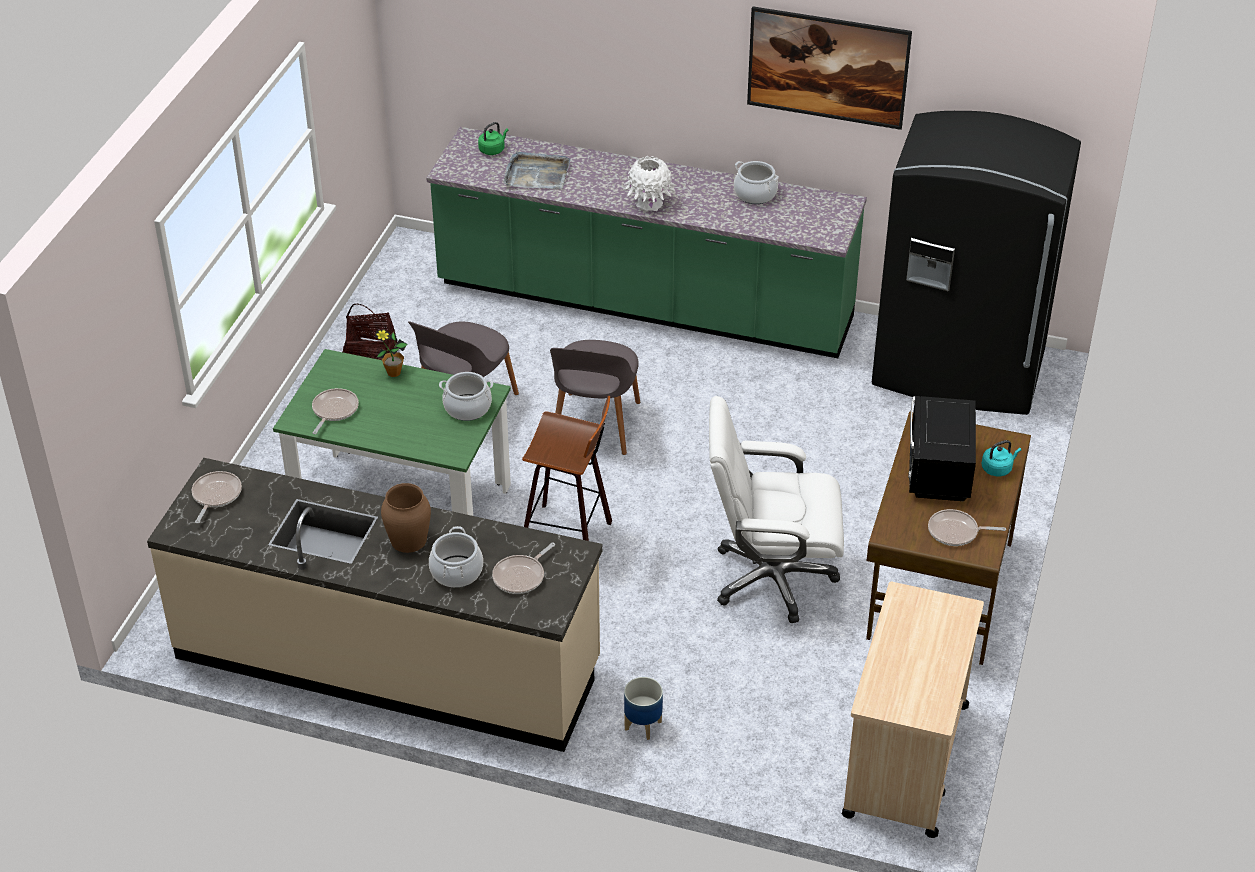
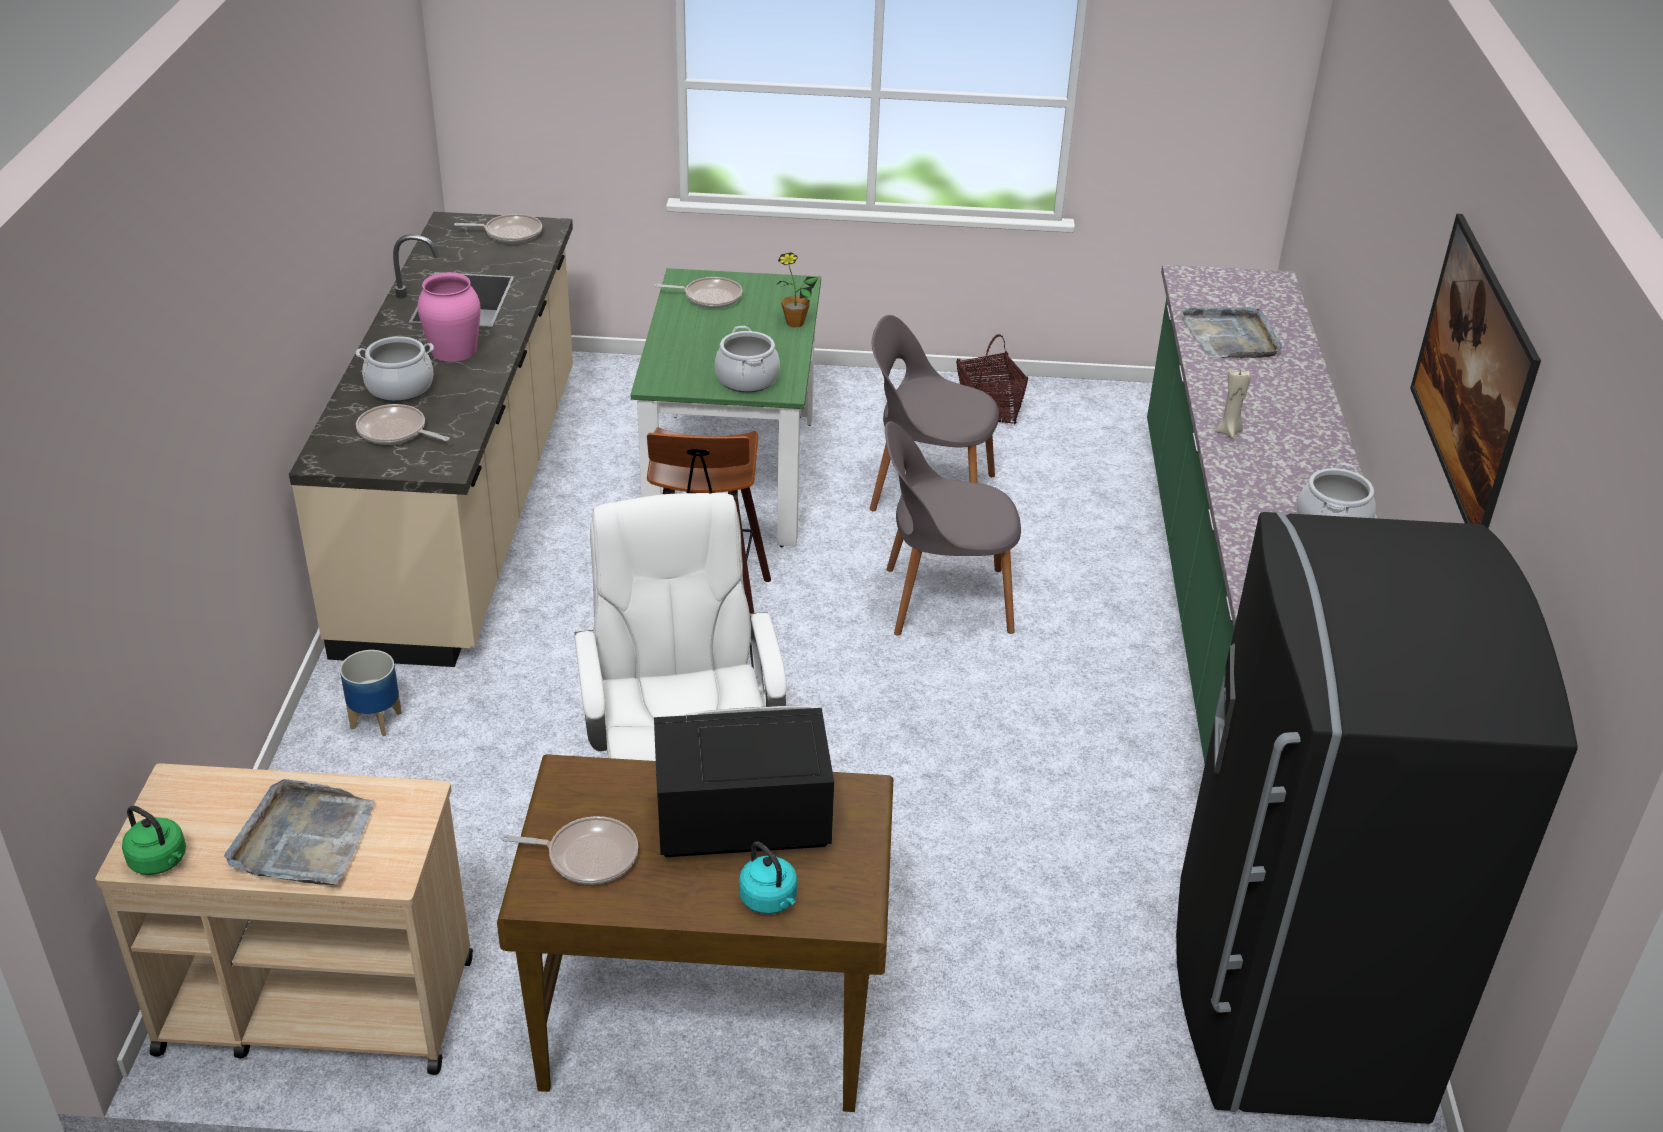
camera: 75 degrees right, 5 degrees down
(408, 539) = (454, 350): brown vase -> pink vase
(493, 150) = (1260, 299): green kettle -> green kettle (160, 861)
(649, 204) = (1229, 432): white vase -> beige candle
(930, 644) = (303, 839): none -> grey tray
(956, 532) = (587, 856): frying pan -> frying pan turned 105 degrees clockwise

